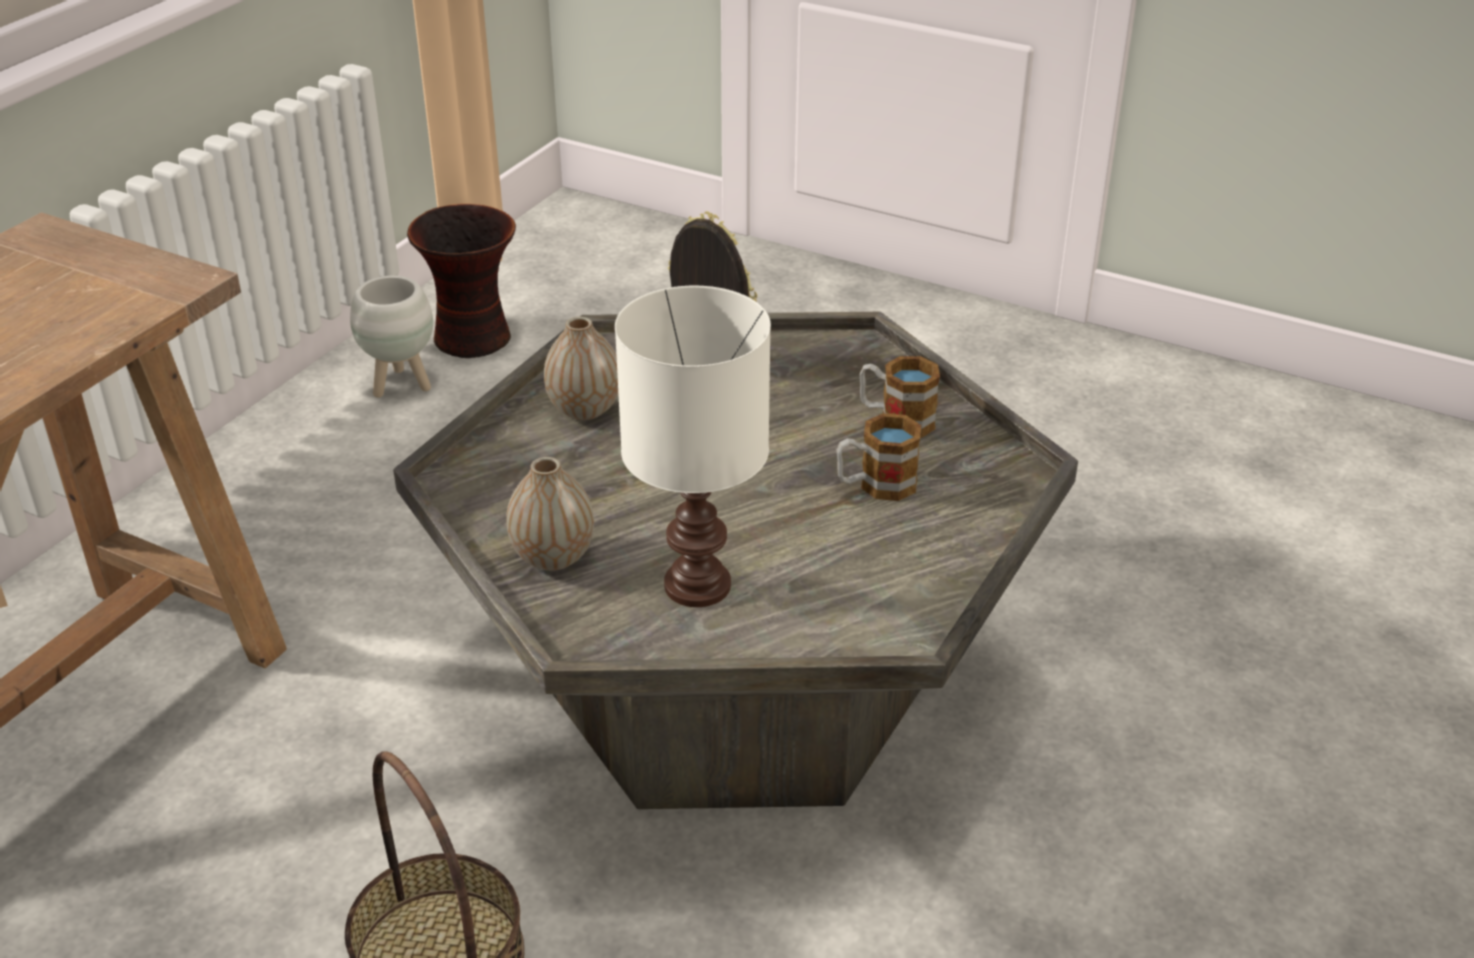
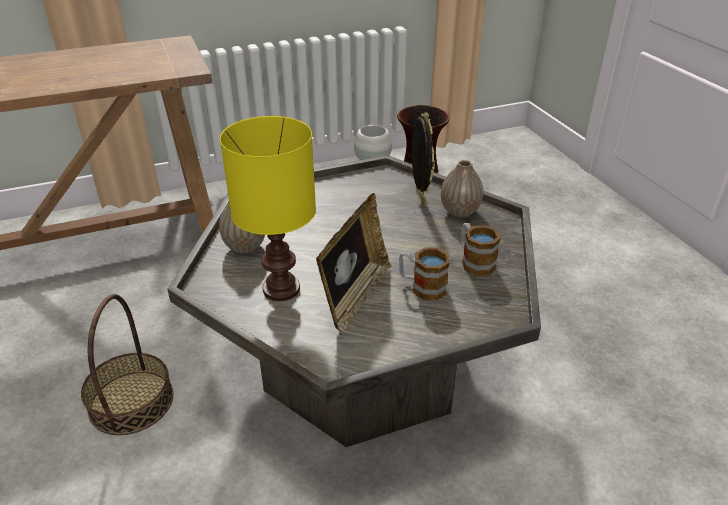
camera: 40 degrees right, 0 degrees up
(584, 409) = (341, 194): vase -> vase (459, 211)
(694, 585) = (280, 288): white table lamp -> yellow table lamp
(810, 543) = (355, 297): none -> picture frame

